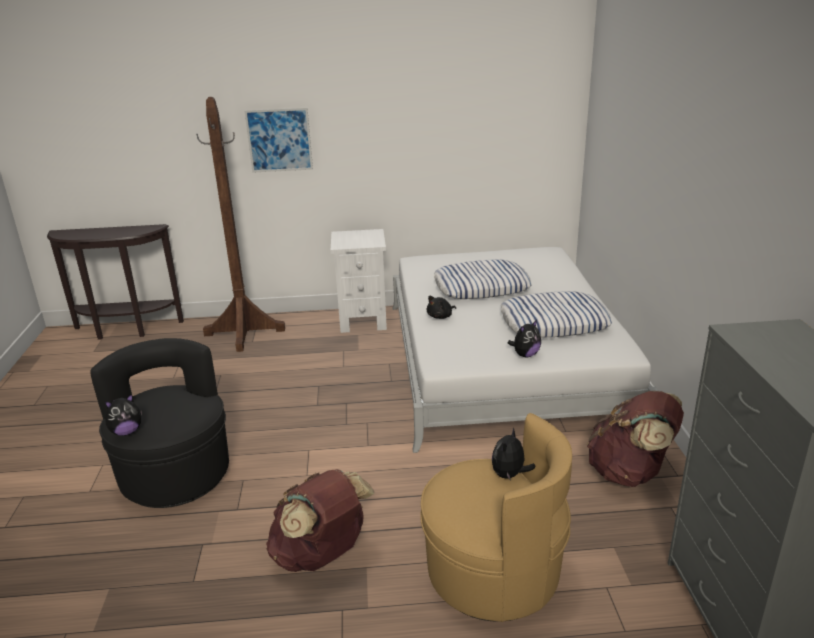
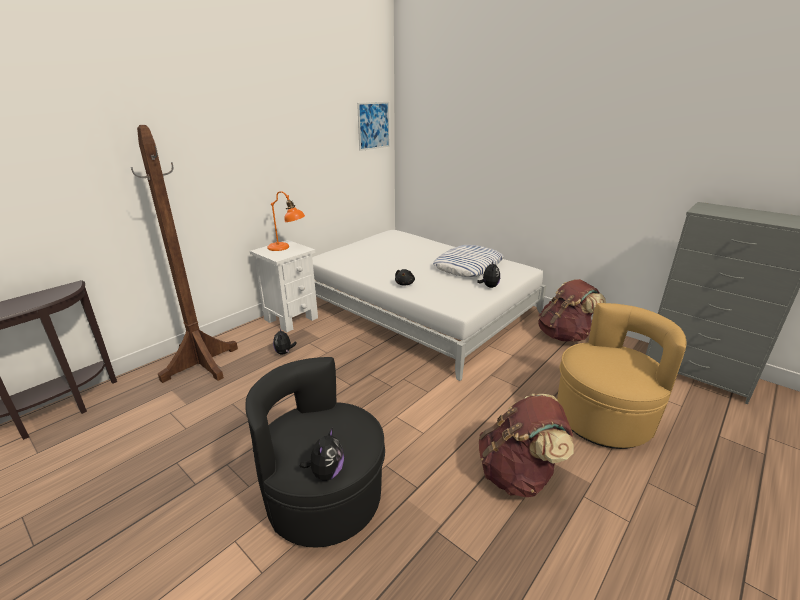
camera: 45 degrees left, 0 degrees up
(279, 140) = (193, 172): picture -> picture (373, 125)
(366, 237) = (287, 247): none -> orange table lamp
(481, 286) = (395, 260): pillow -> none
(509, 475) = (602, 348): plush toy -> plush toy (284, 352)

